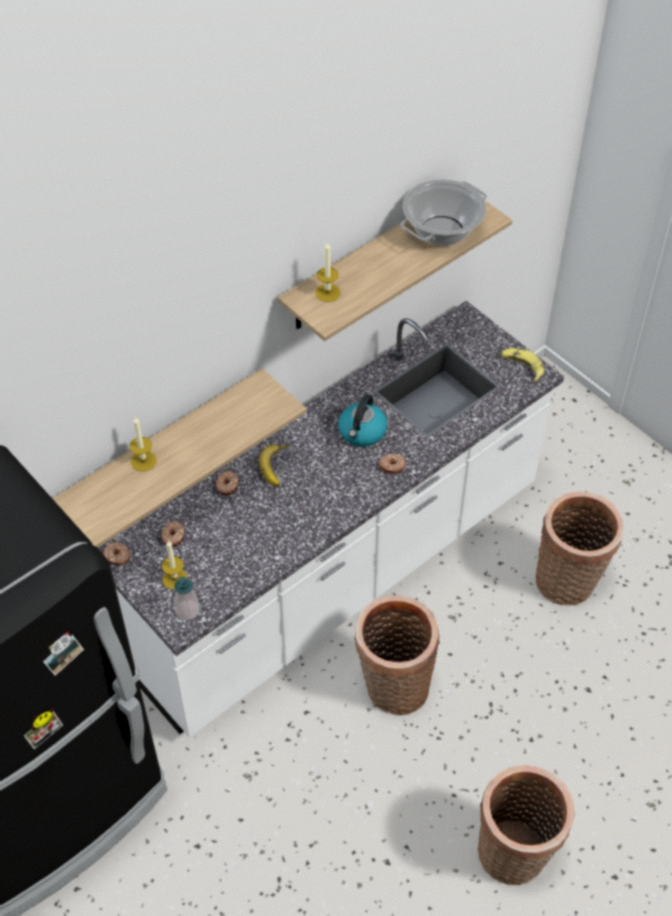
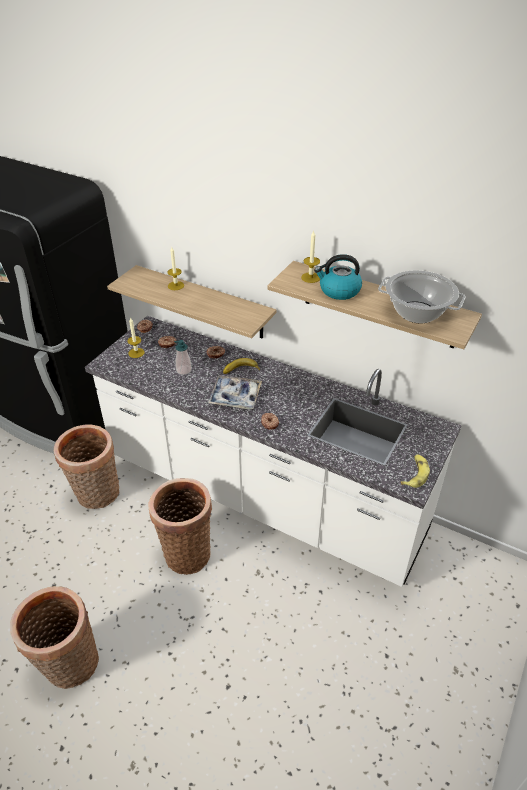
camera: 70 degrees right, 10 degrees down
(187, 610) = (114, 363): soap dispenser -> soap dispenser (184, 370)
(327, 487) = (235, 396): none -> tray
(362, 432) = (292, 401): kettle -> kettle (339, 291)
(568, 583) = (324, 646): basket -> basket (97, 495)

